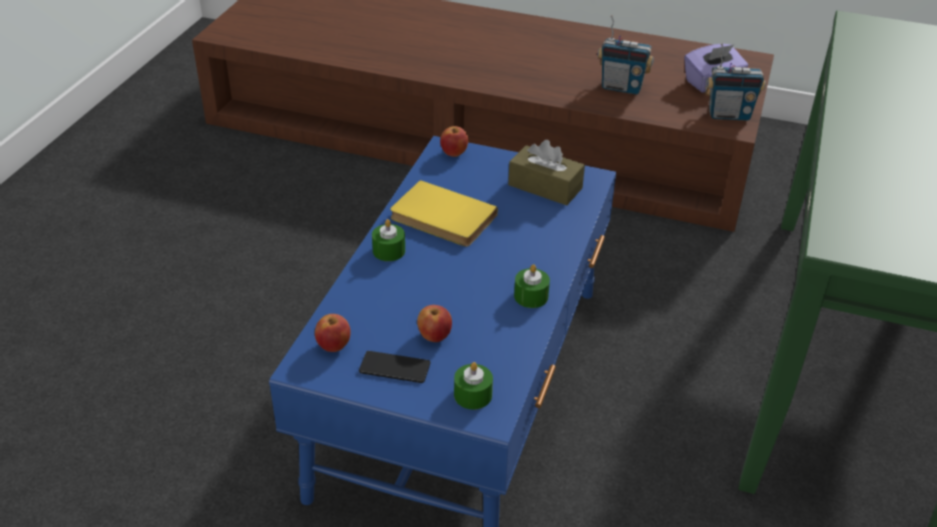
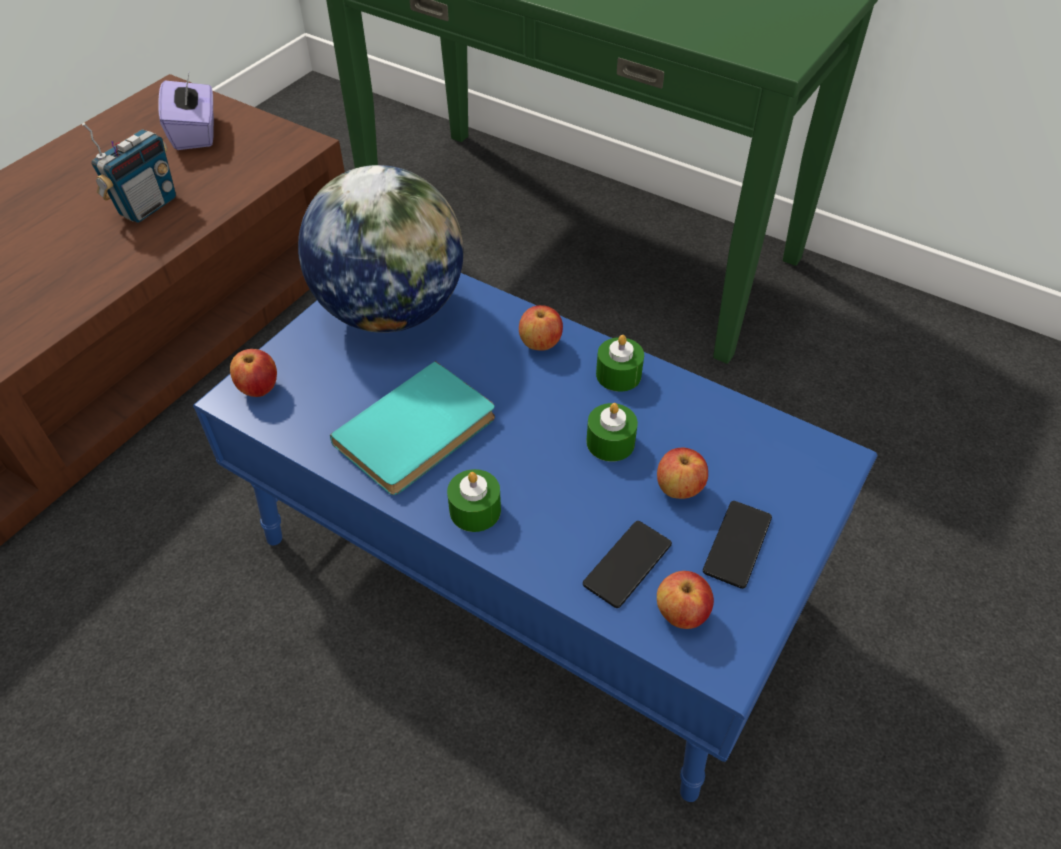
camera: 75 degrees left, 10 degrees up
(365, 319) = (627, 564): none -> phone
(441, 218) = (419, 433): yellow book -> turquoise book
(473, 395) = (796, 469): green candle -> green candle (610, 442)
(545, 187) = (391, 311): brown tissue box -> globe
(545, 255) = (540, 343): none -> apple
(729, 115) = (272, 141): radio -> none

